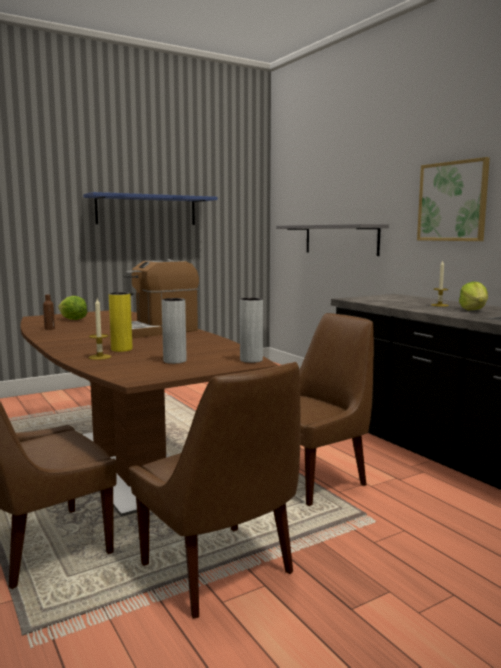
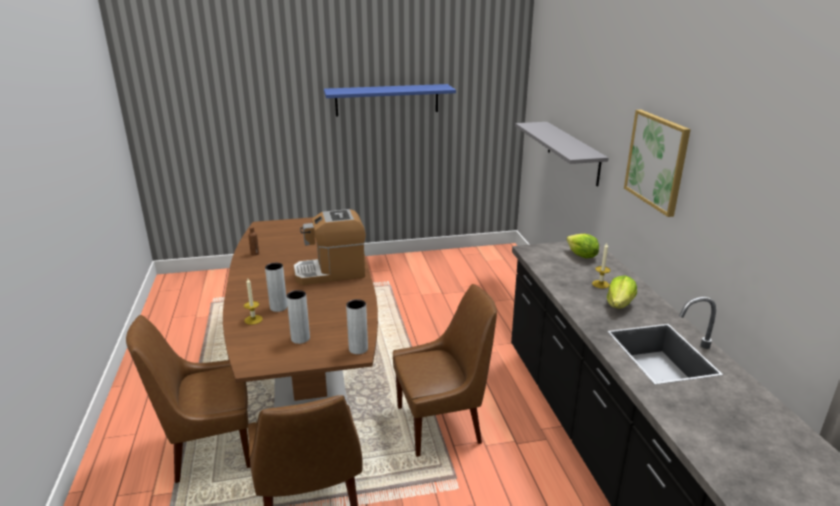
camera: 20 degrees right, 15 degrees up
(72, 320) = (284, 236): lettuce -> lettuce (581, 256)
(121, 349) = (278, 307): yellow vase -> grey vase

